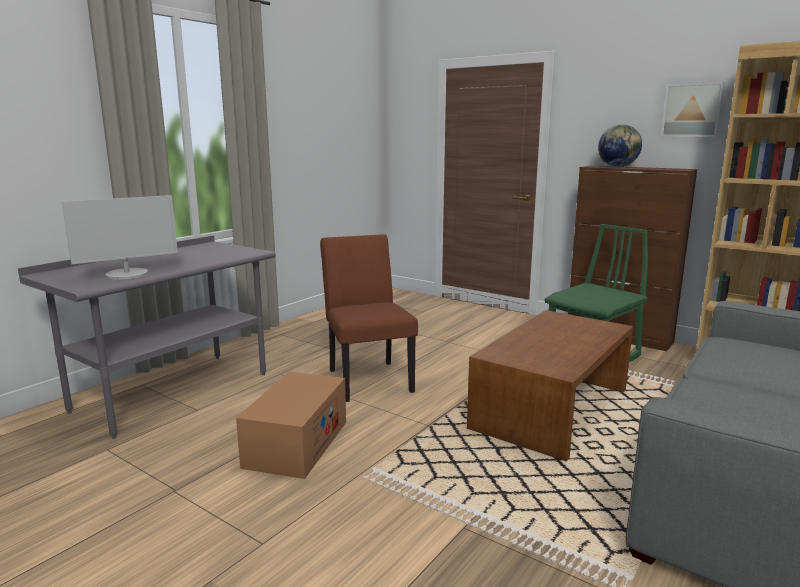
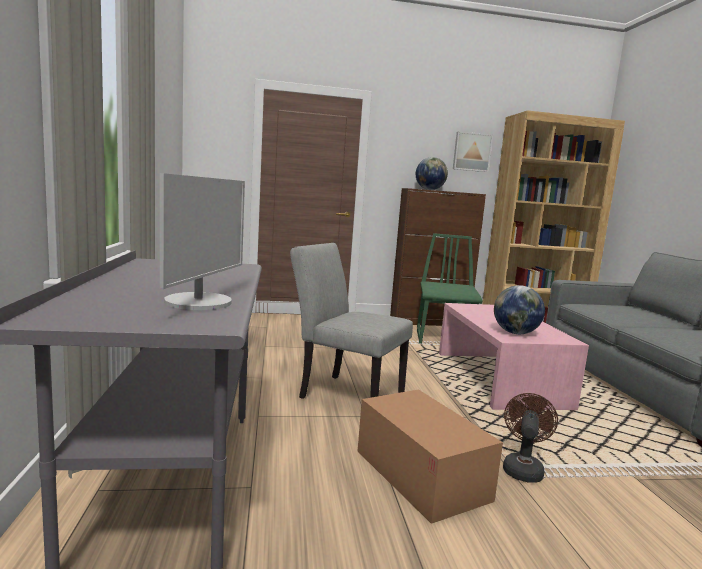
camera: 45 degrees left, 5 degrees down
(367, 377) = (344, 394): brown chair -> grey chair
(379, 473) = (522, 468): none -> brown fan
(518, 352) = (515, 333): none -> globe
(552, 409) = (500, 379): brown coffee table -> pink coffee table

